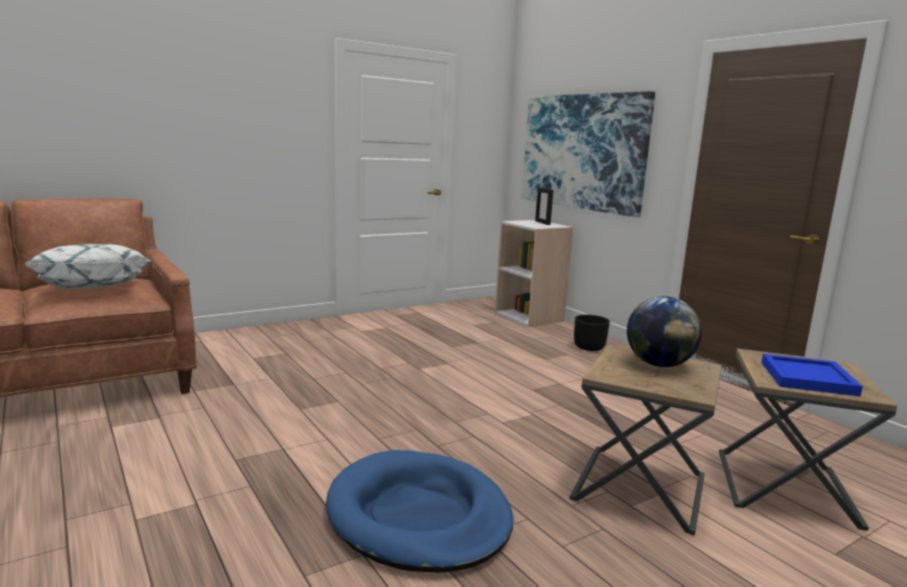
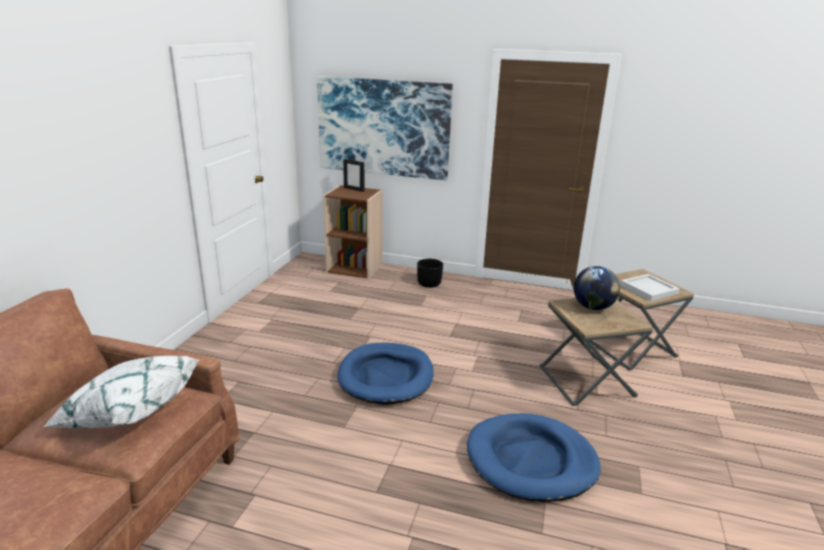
camera: 40 degrees left, 10 degrees up
(405, 393) = (386, 376): none -> blue dog bed
(530, 317) = (355, 268): white bookcase -> brown bookcase
(809, 379) = (649, 289): blue tray -> white tray

